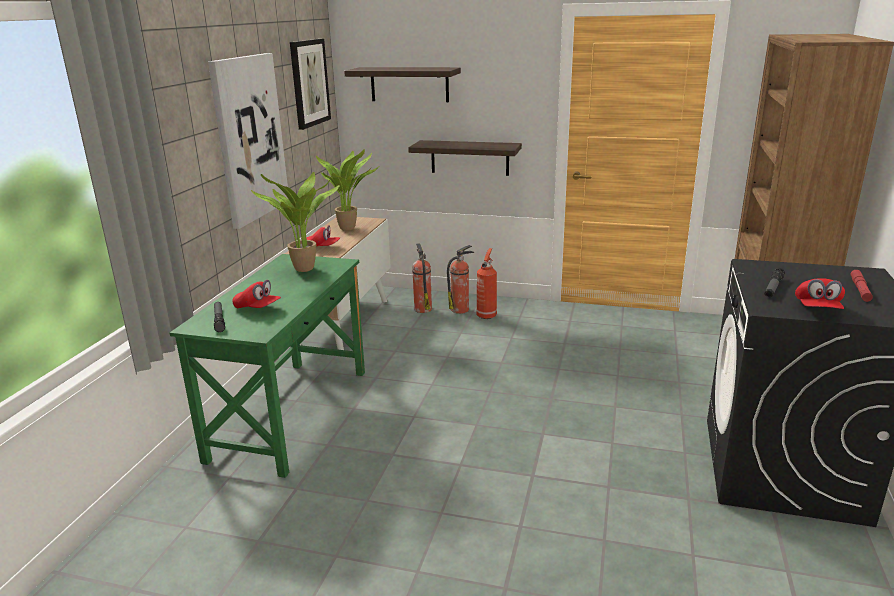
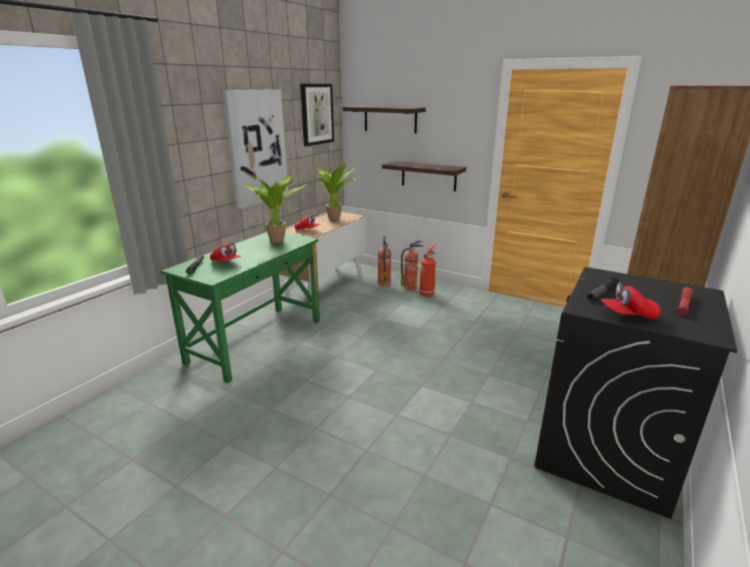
camera: 15 degrees right, 0 degrees up
(817, 309) = (628, 315): red cap -> red cap turned 60 degrees clockwise

